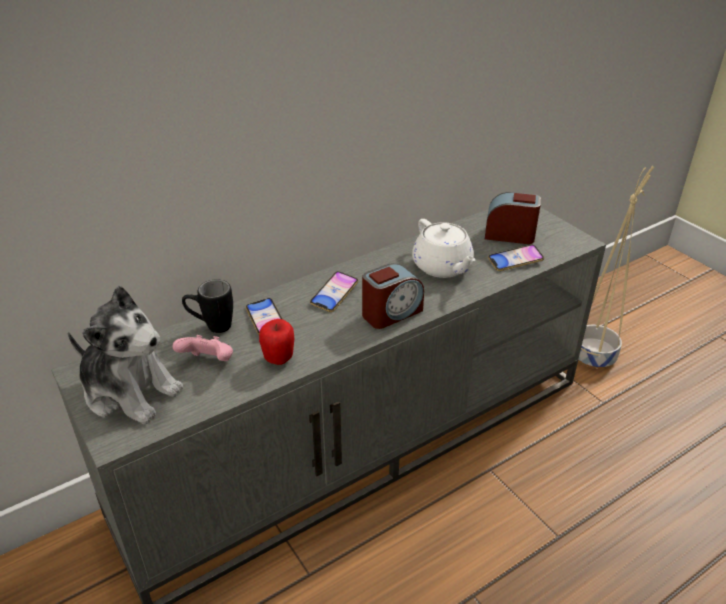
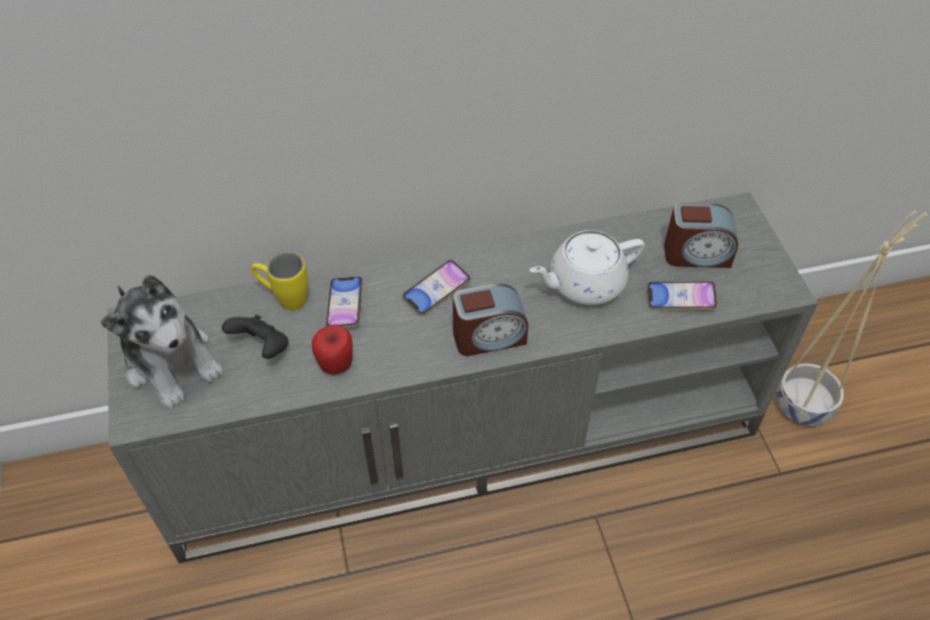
camera: 20 degrees right, 15 degrees up
(208, 362) = (262, 348): pink game controller -> black game controller
(211, 326) = (284, 298): black mug -> yellow mug
(443, 267) = (584, 283): white teapot -> white teapot turned 75 degrees clockwise
(509, 235) = (696, 254): alarm clock -> alarm clock turned 150 degrees clockwise

